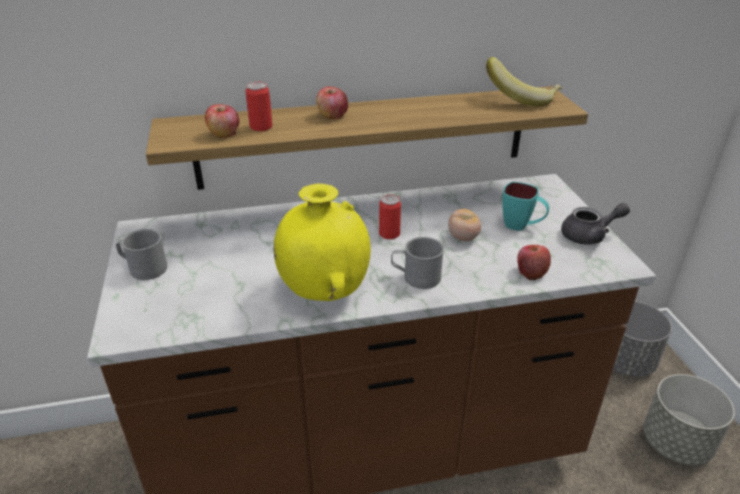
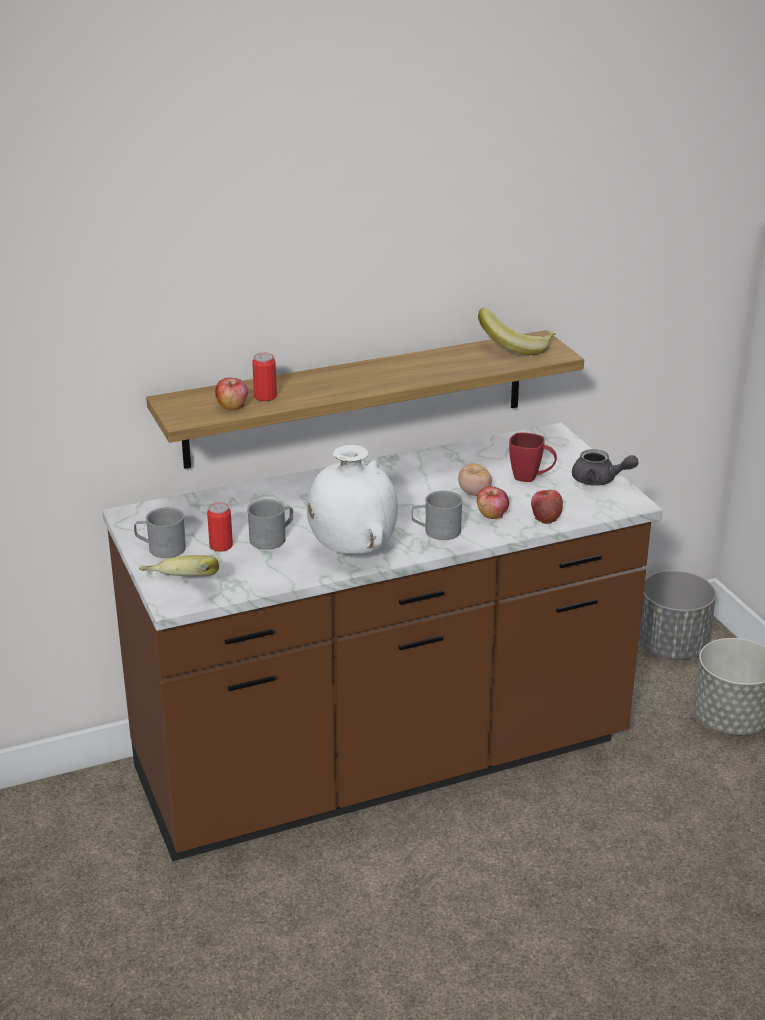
camera: 10 degrees left, 5 degrees down
(135, 317) = (180, 587): none -> banana
(253, 268) = (272, 538): none -> grey mug
(324, 292) = (352, 551): yellow vase -> white vase
(332, 115) = (331, 379): apple -> apple (492, 514)
(389, 234) = (398, 496): can -> can (221, 546)
(521, 226) = (531, 478): turquoise mug -> red mug
(589, 236) = (599, 480): grey teapot -> grey teapot turned 45 degrees clockwise

